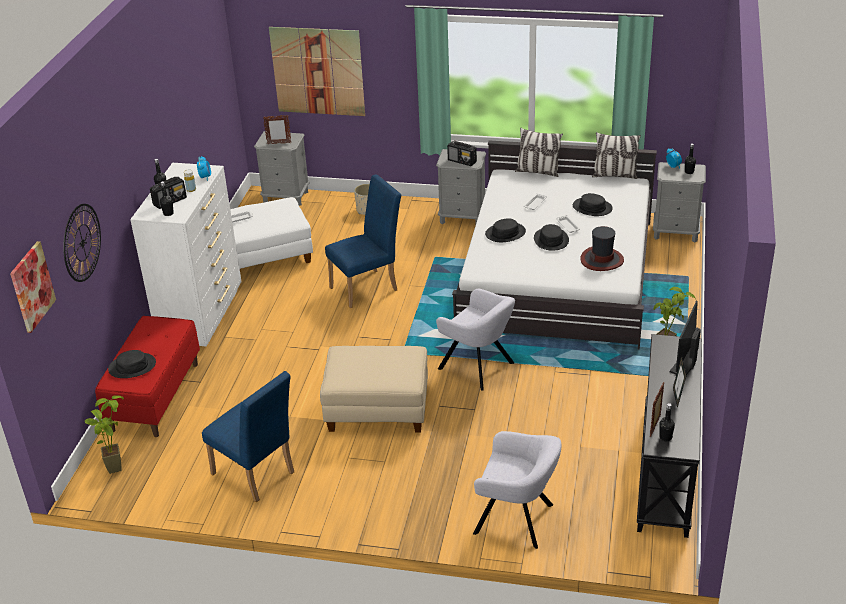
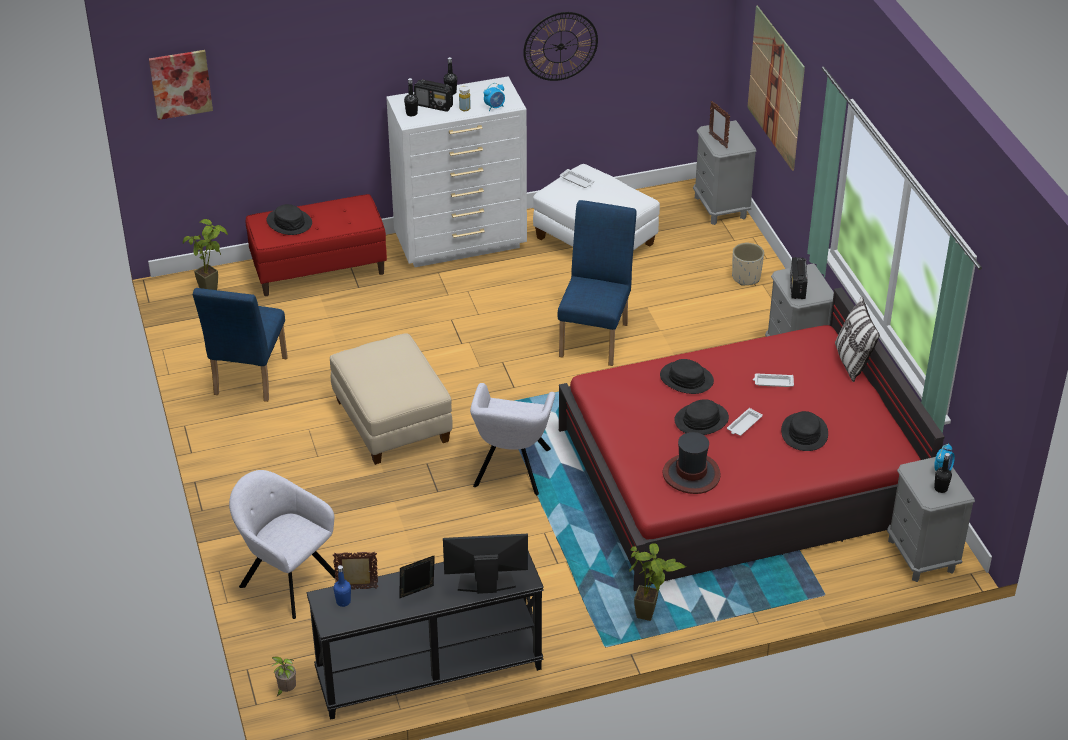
camera: 60 degrees right, 5 degrees up
(82, 242) = (287, 82): wall clock -> wall clock (560, 46)
(368, 287) = (596, 336): blue chair -> blue chair turned 105 degrees counterclockwise
(517, 520) = (286, 579): grey armchair -> grey armchair turned 135 degrees clockwise
(558, 273) = (739, 476): white bed -> red bed
(614, 175) = (902, 430): pillow -> none
(643, 554) = (286, 690): none -> potted plant
(665, 437) = (343, 601): black bottle -> blue bottle

